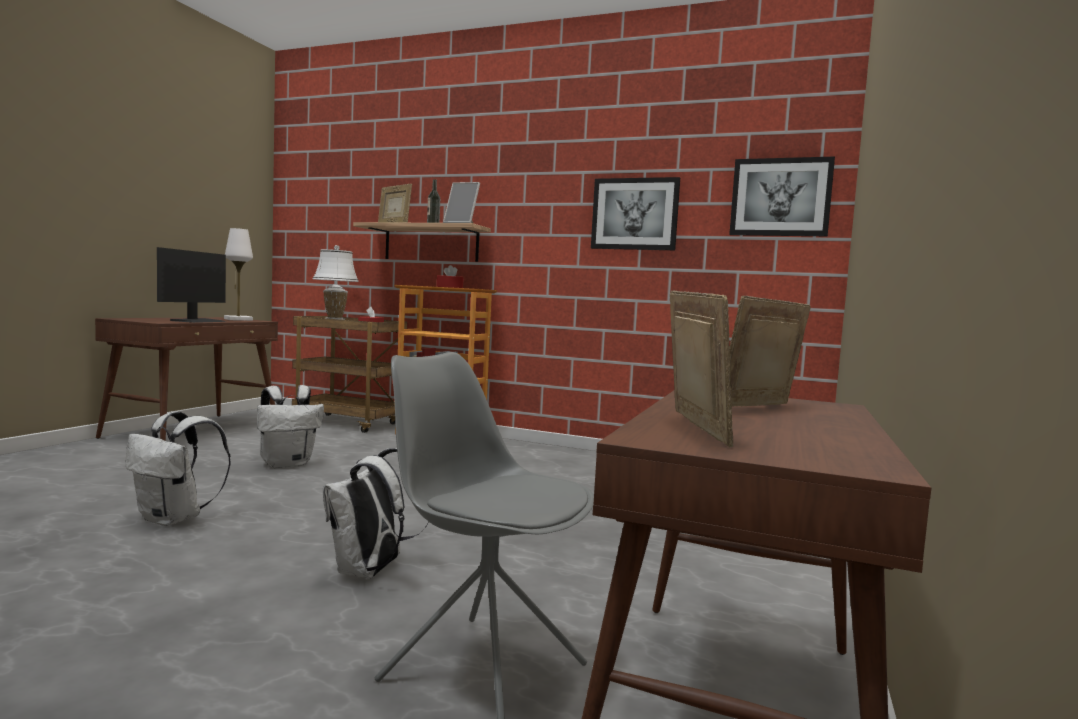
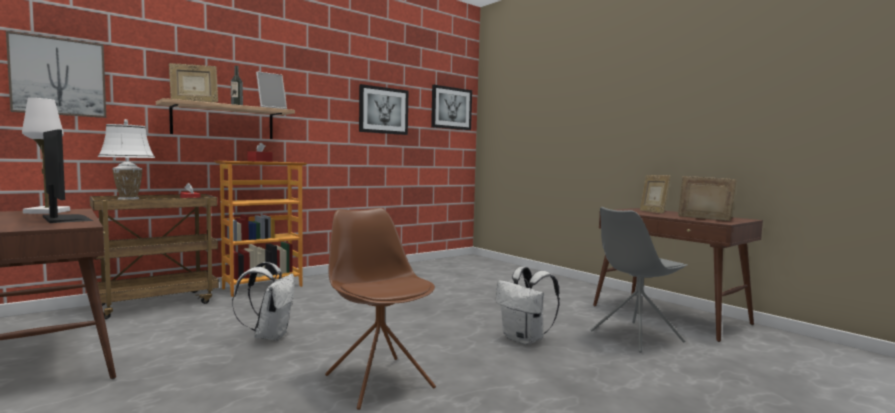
camera: 60 degrees left, 0 degrees up
(174, 519) = (378, 380): white backpack -> brown chair
(317, 212) = (58, 77): none -> picture

